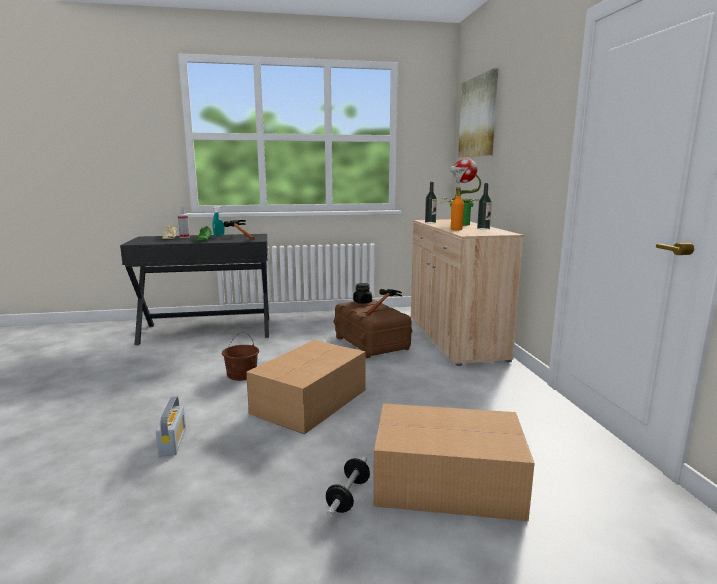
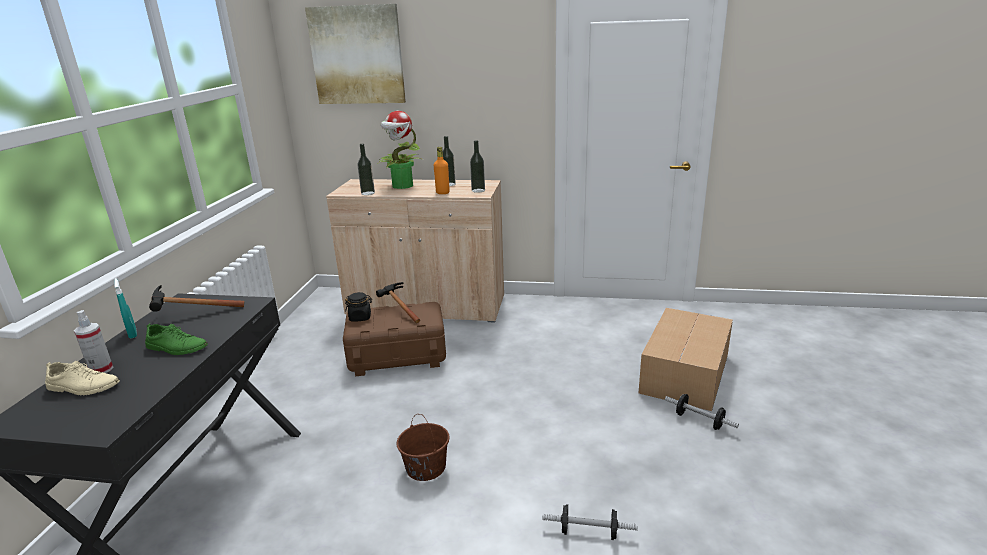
camera: 70 degrees left, 10 degrees up
(173, 442) = (588, 532): radio -> dumbbell
(311, 401) = (529, 418): cardboard box -> none
(477, 233) = (478, 190): none -> bottle

